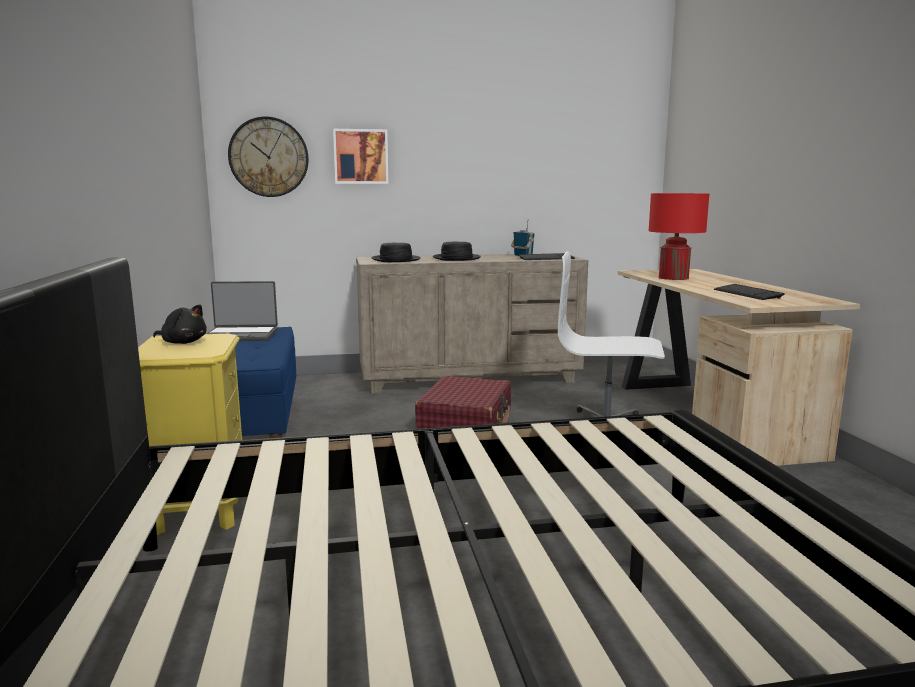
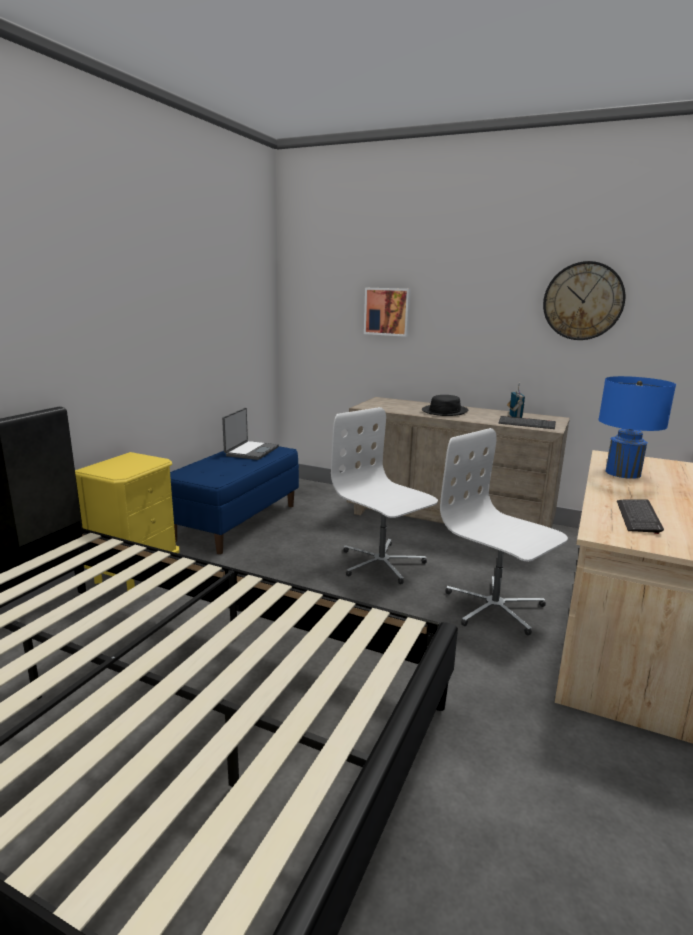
camera: 35 degrees right, 5 degrees up
(183, 342) = (129, 462): black plush toy -> none
(241, 335) = (251, 451): laptop -> laptop turned 105 degrees counterclockwise
(269, 157) = (319, 310): wall clock -> wall clock (583, 301)
(395, 260) = (391, 406): black hat -> none
(466, 423) = (381, 563): red suitcase -> white office chair
(673, 278) = (623, 473): red table lamp -> blue table lamp

